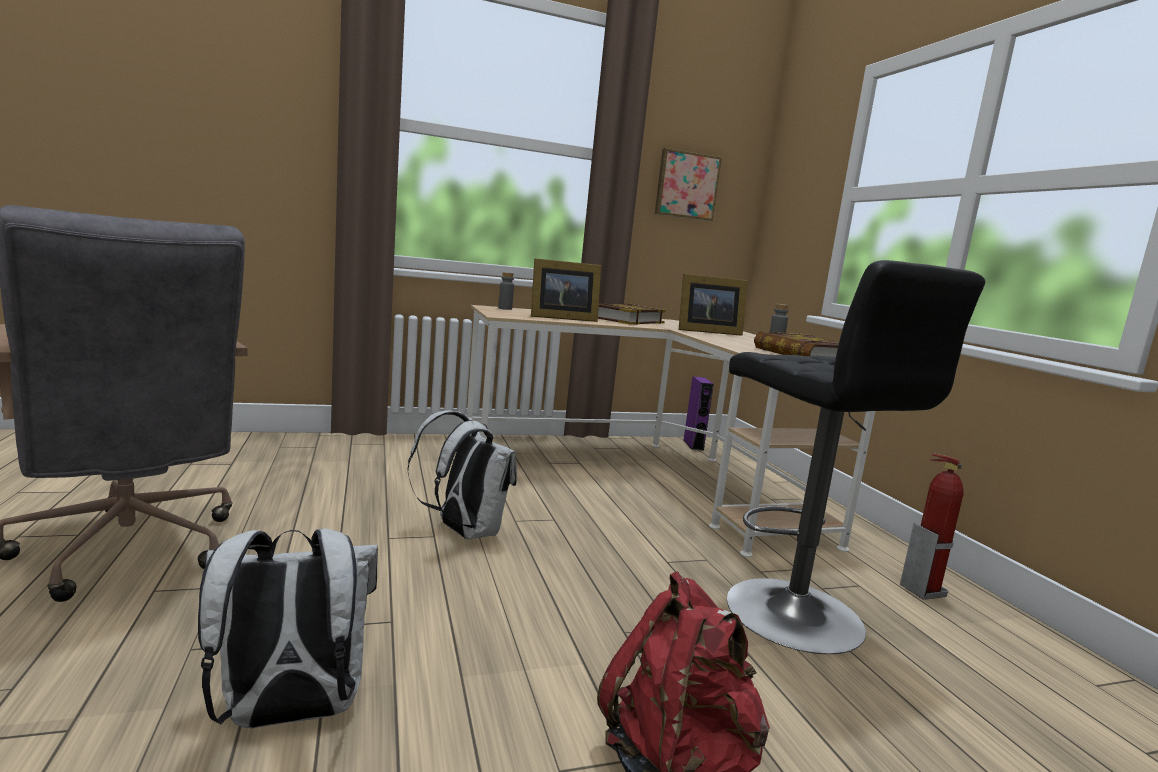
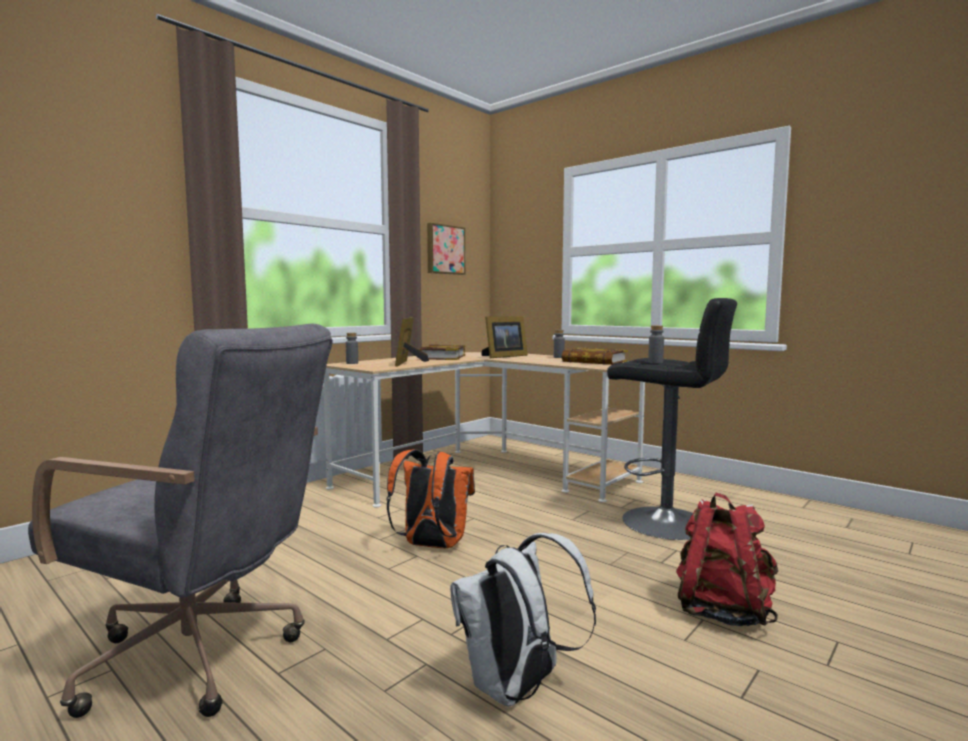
camera: 30 degrees left, 5 degrees down
(463, 531) = (431, 546): white backpack -> orange backpack
(560, 318) = (408, 363): picture frame -> picture frame turned 135 degrees clockwise
(693, 445) = (478, 445): purple speaker -> none
(813, 362) = (655, 362): none -> grey bottle
(922, 590) = (697, 490): fire extinguisher -> none

